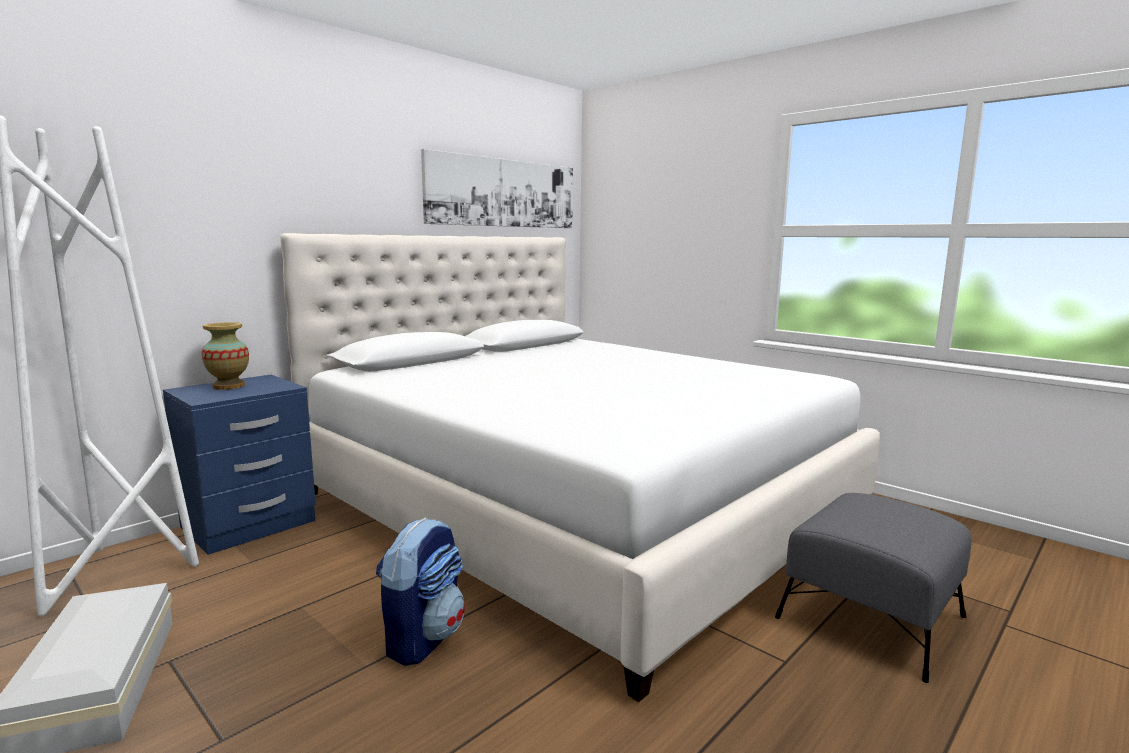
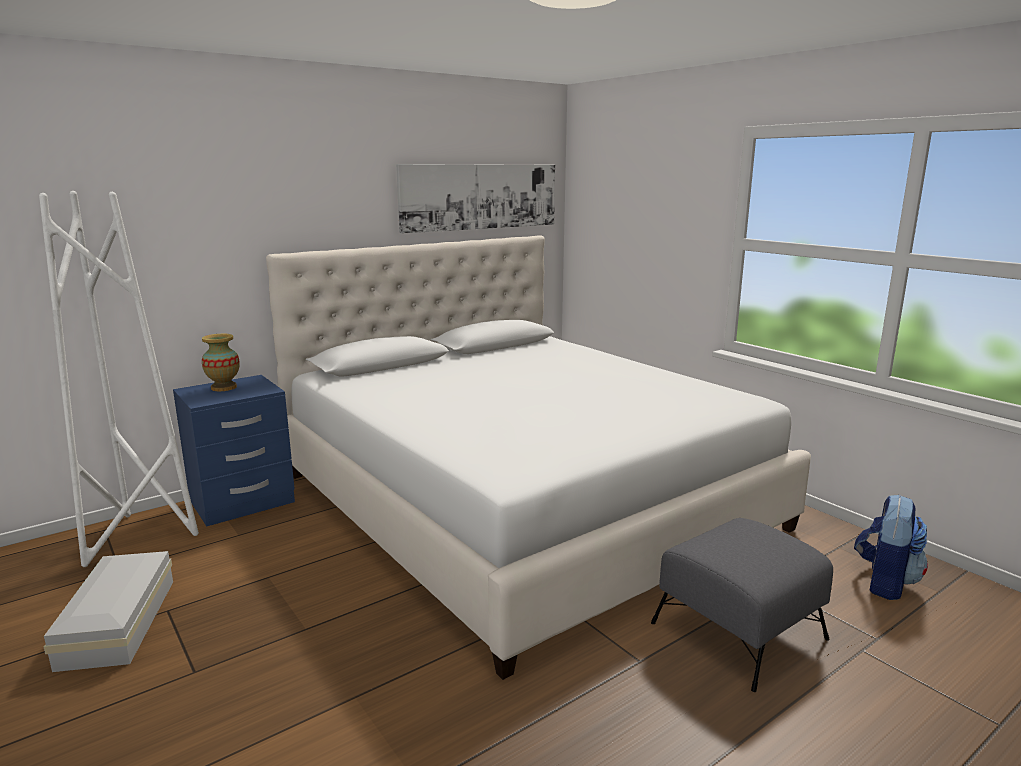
camera: 10 degrees right, 5 degrees up
(423, 638) = (353, 611): backpack -> backpack (884, 582)

